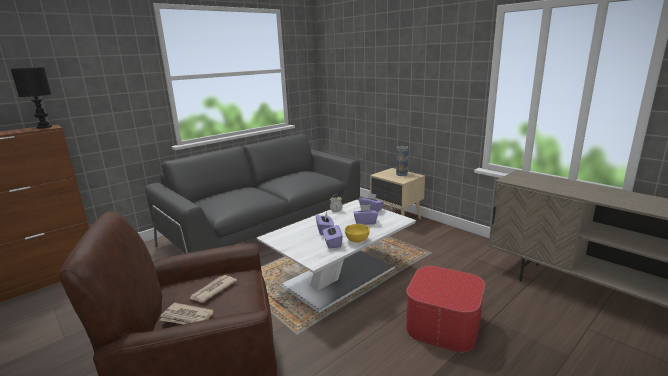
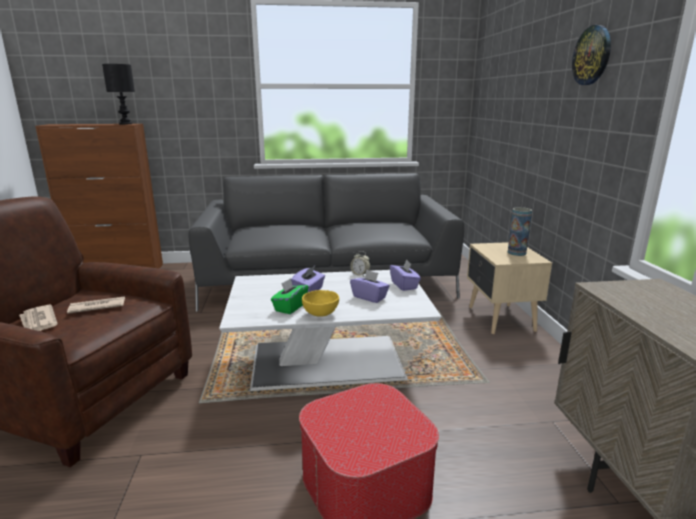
camera: 35 degrees right, 0 degrees up
(332, 243) = (290, 307): purple tissue box -> green tissue box
(433, 55) = (592, 55): none -> wall clock

